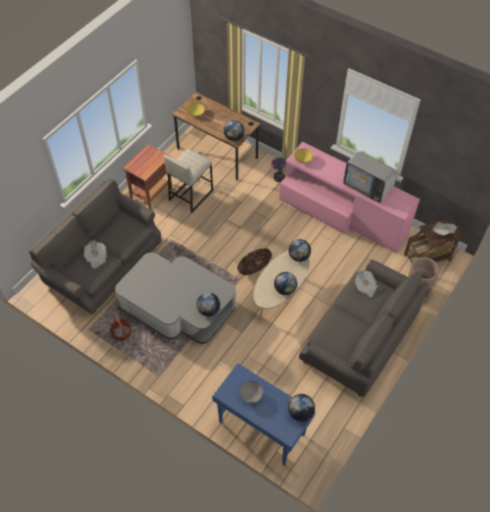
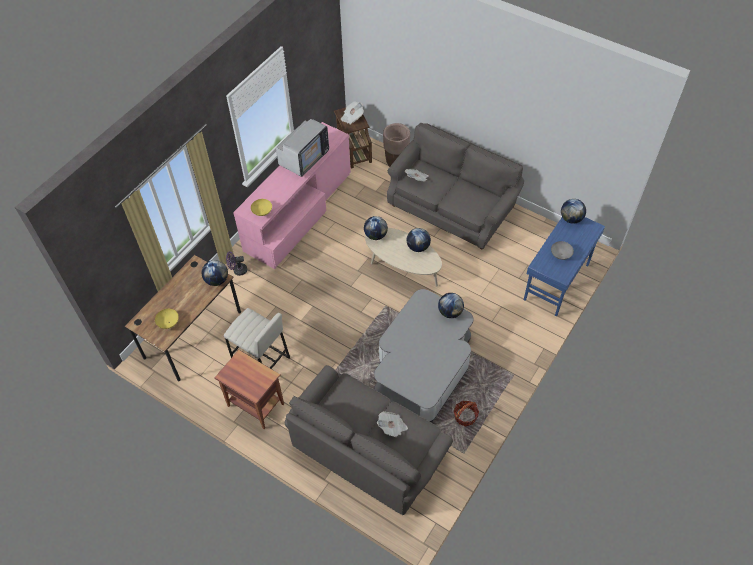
camera: 90 degrees left, 0 degrees up
(254, 268) = (371, 291): basket -> none

